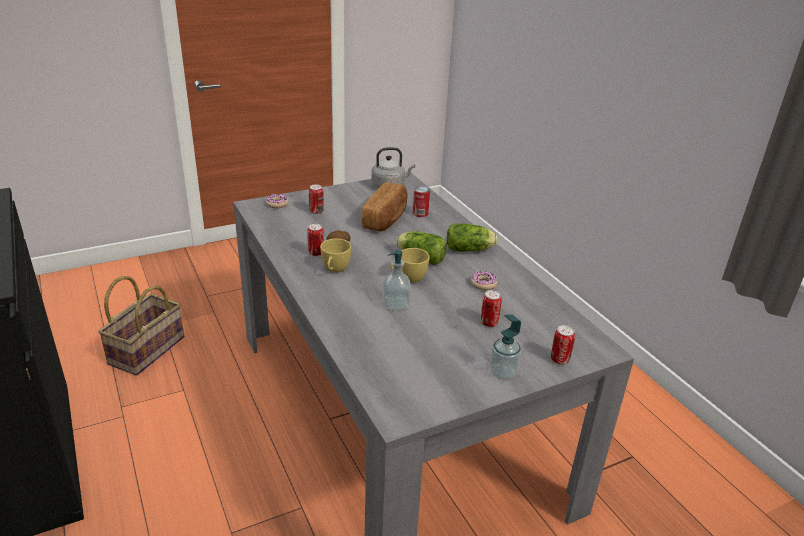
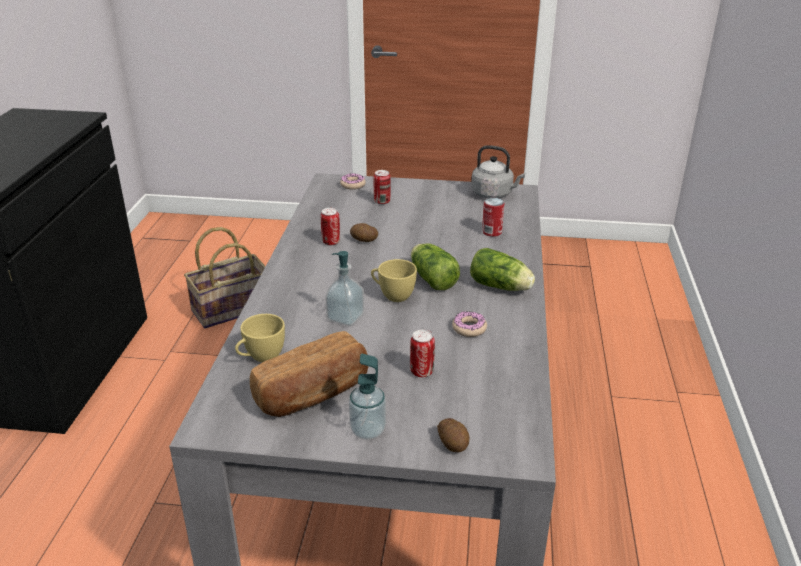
camera: 35 degrees right, 0 degrees up
(334, 270) = (328, 264): yellow cup -> yellow cup (261, 357)
(386, 219) = (446, 228): bread -> bread (313, 394)
(559, 359) = (453, 443): can -> potato

